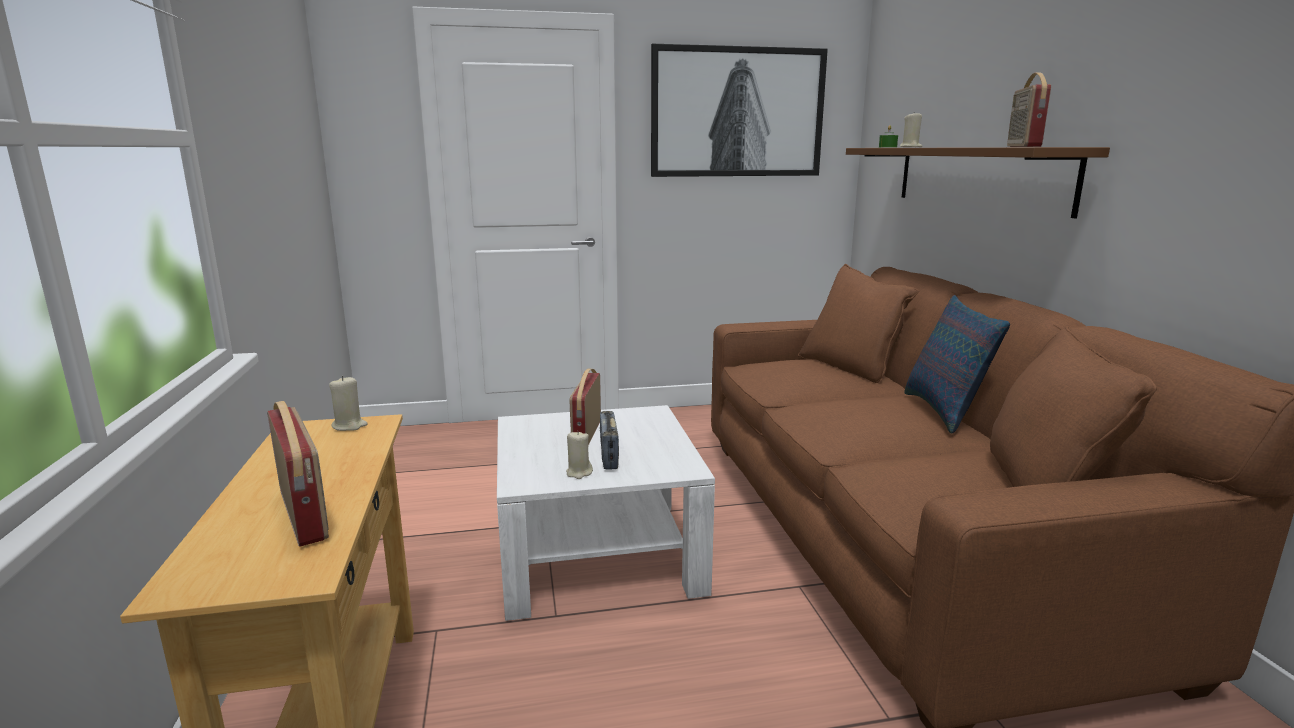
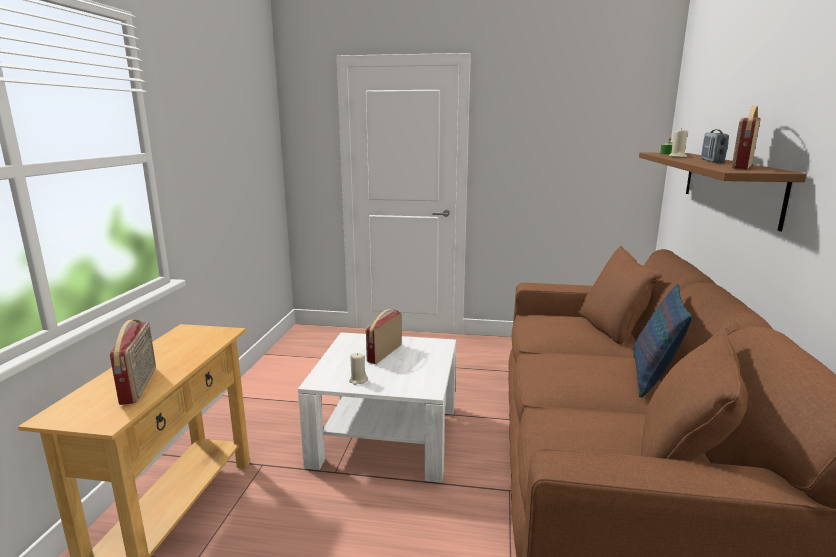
camera: 20 degrees right, 0 degrees up
(349, 426) = (211, 332): beige candle -> none
(609, 457) = (385, 372): radio -> radio (711, 161)
(738, 112) = (563, 122): picture -> none

